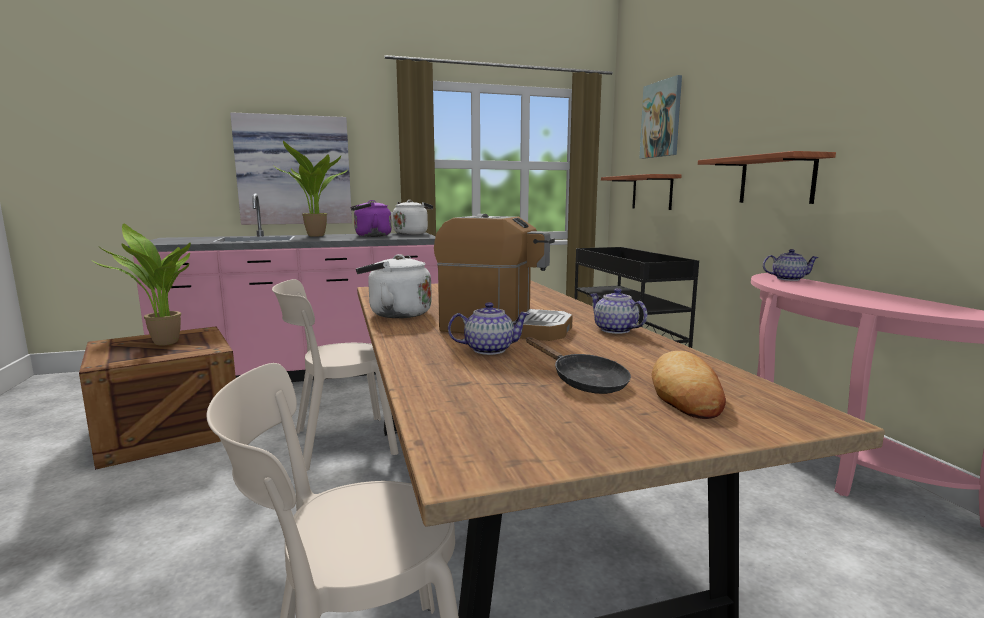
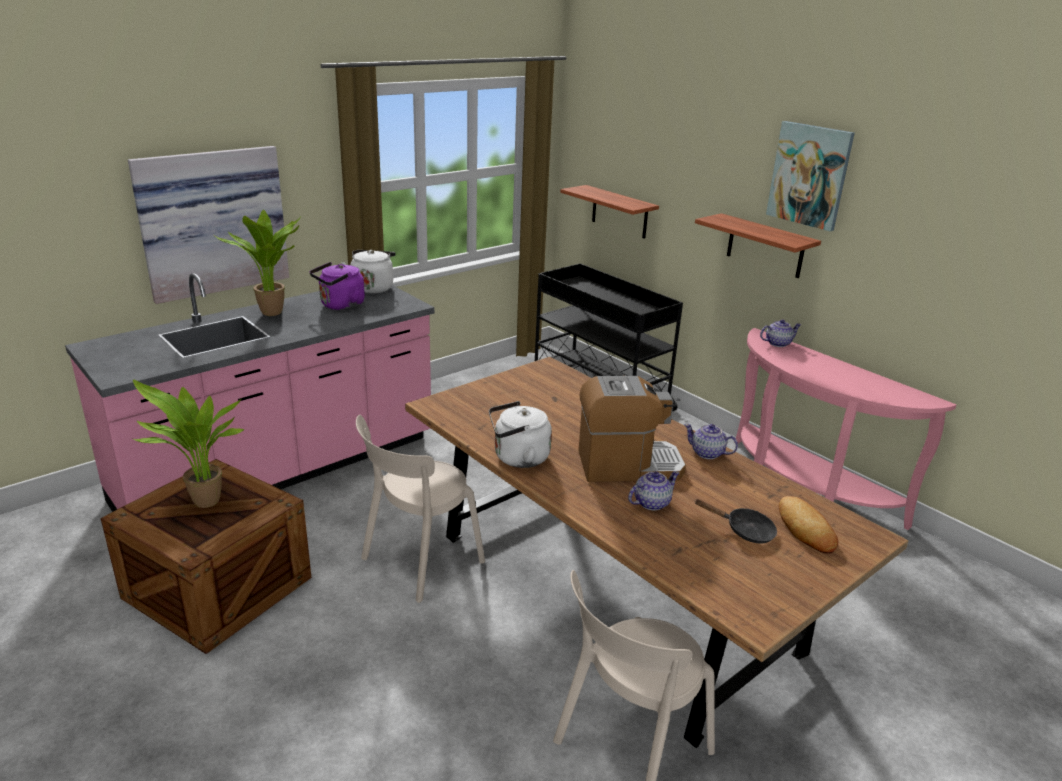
camera: 25 degrees left, 15 degrees up
(661, 119) = (633, 137): picture -> picture (809, 175)

